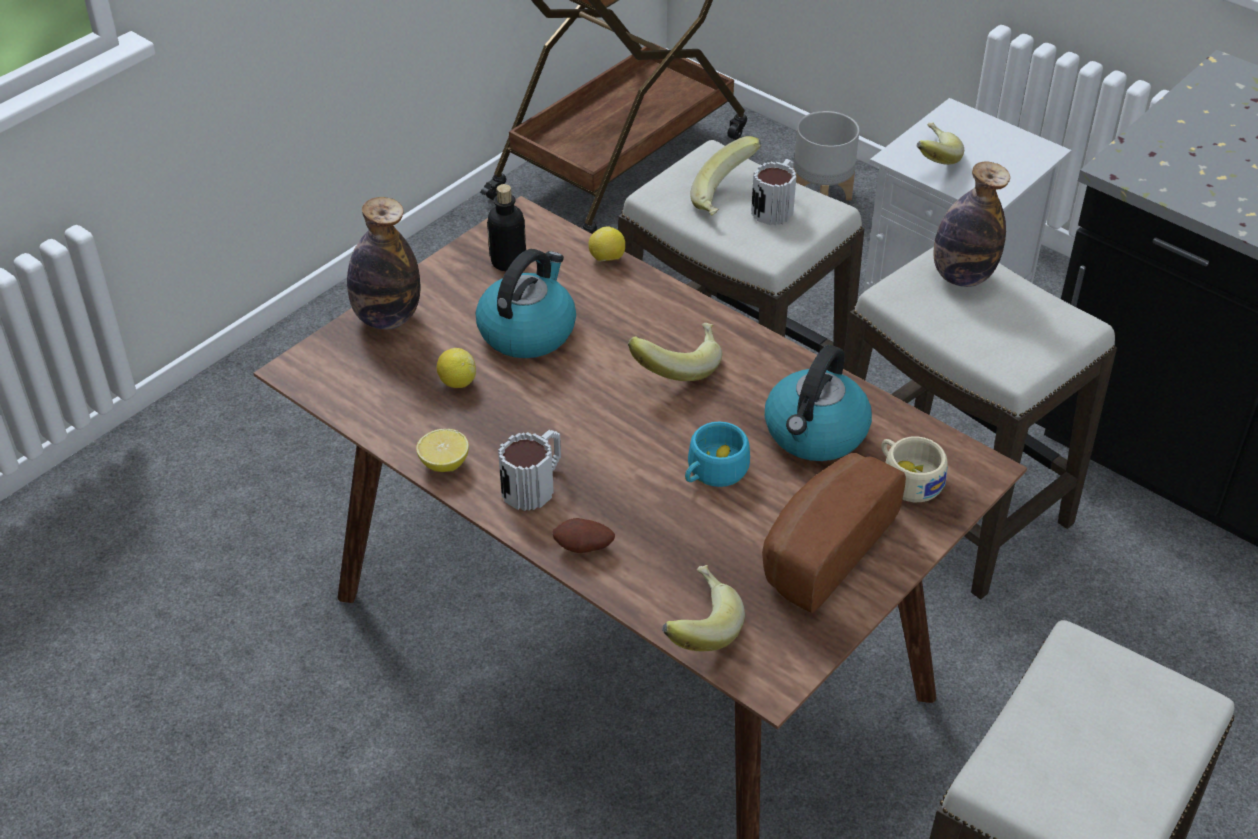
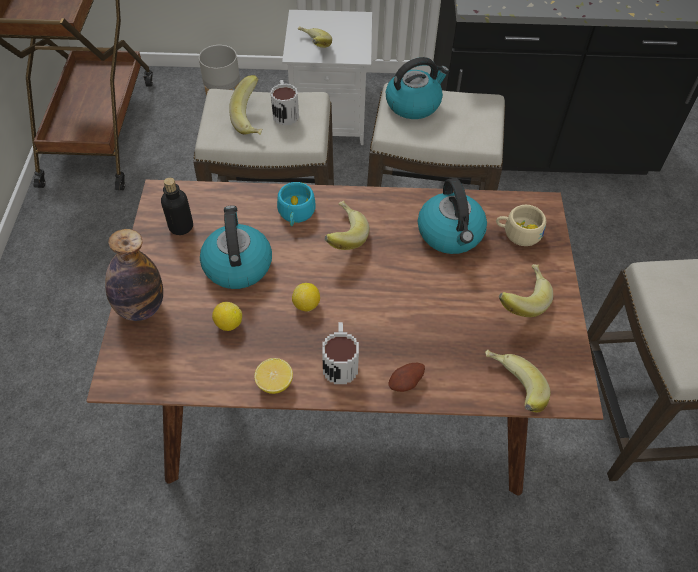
camera: 40 degrees left, 10 degrees up
(607, 259) = (238, 193): lemon -> lemon (306, 305)
(712, 472) = (424, 290): turquoise cup -> turquoise cup (295, 214)
(822, 549) = (520, 299): bread -> banana
(962, 276) = (413, 104): bottle -> kettle

